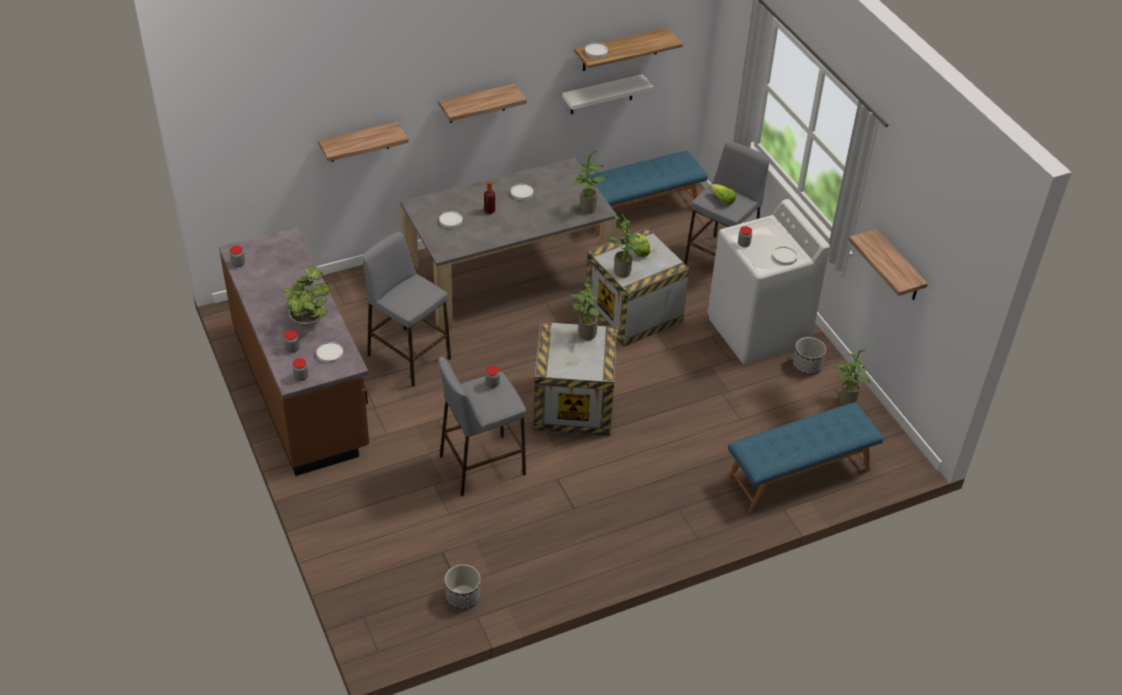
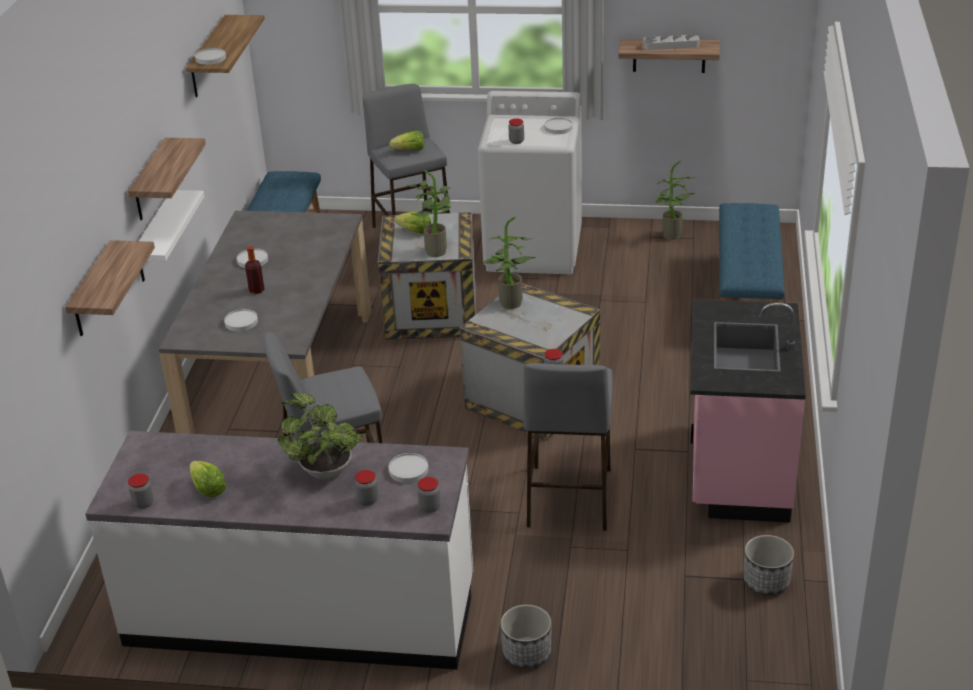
camera: 55 degrees left, 10 degrees down
(264, 282) = (208, 489): none -> lettuce
(301, 388) = (301, 613): brown counter -> white counter
(571, 542) = (737, 470): none -> pink counter
(586, 210) = (332, 229): potted plant -> none
(602, 95) = (211, 126): white shelf -> white shelf (154, 238)
(806, 366) = (606, 240): planter -> planter (526, 653)
(889, 260) = (671, 45): none -> grey tray

